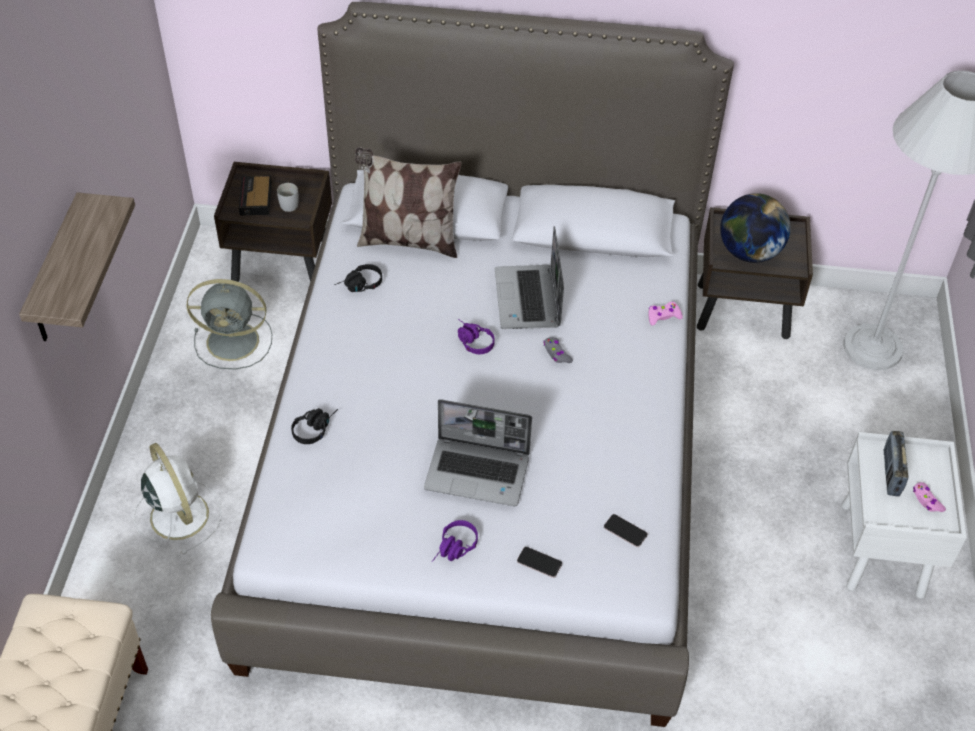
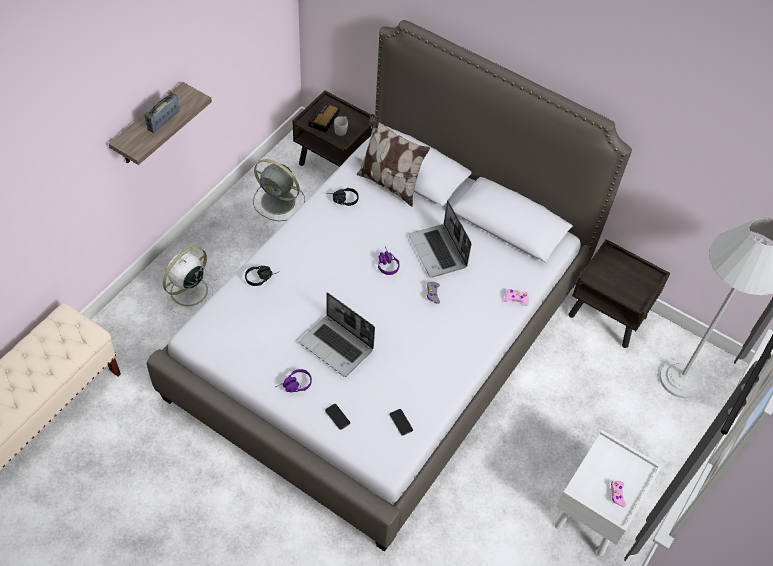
camera: 25 degrees right, 5 degrees up
(178, 513) = (188, 292): white fan -> white fan turned 135 degrees counterclockwise
(528, 299) = (438, 252): laptop -> laptop turned 45 degrees counterclockwise
(749, 252) = (612, 280): globe -> none
(891, 473) = (605, 466): radio -> radio (163, 121)

